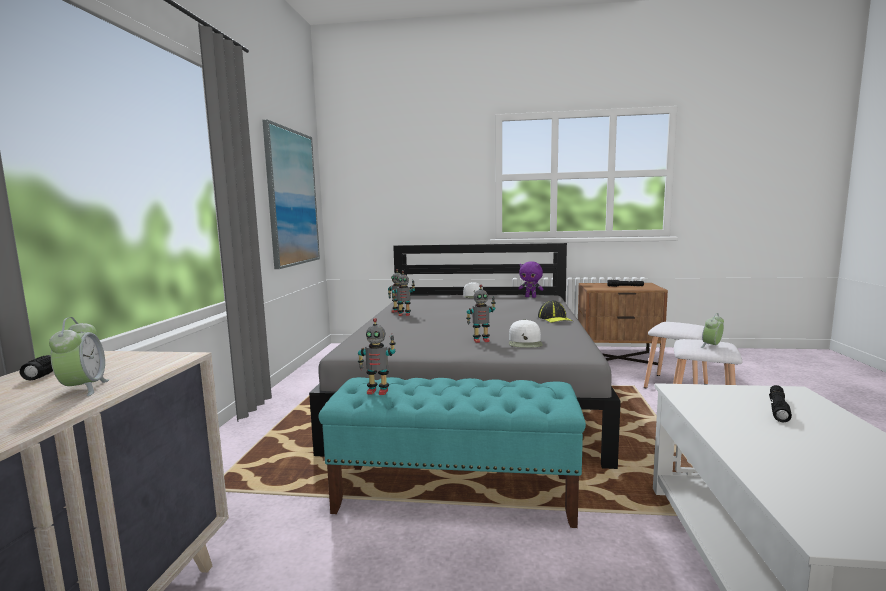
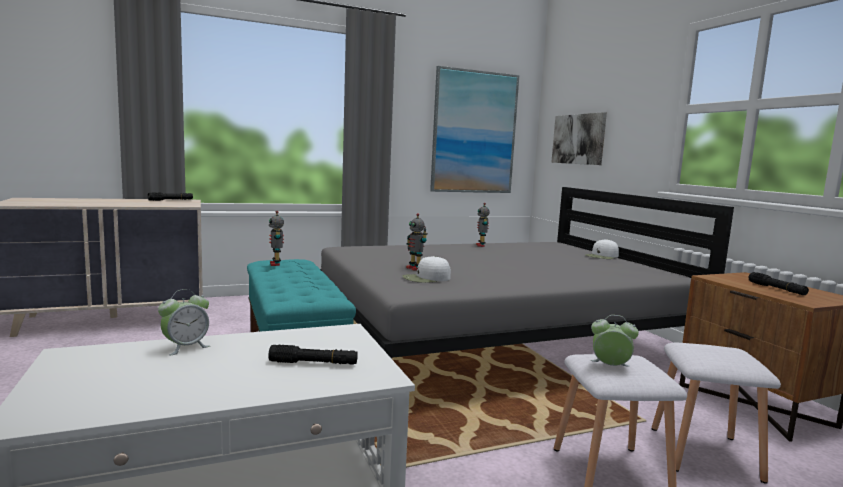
camera: 60 degrees right, 0 degrees up
(84, 389) = (137, 204): alarm clock -> alarm clock (185, 347)
(386, 201) = (578, 139): none -> picture
(404, 314) = (472, 247): toy robot -> none
(531, 297) = (648, 271): purple plush toy -> none
(555, 319) = (544, 282): cap -> none

